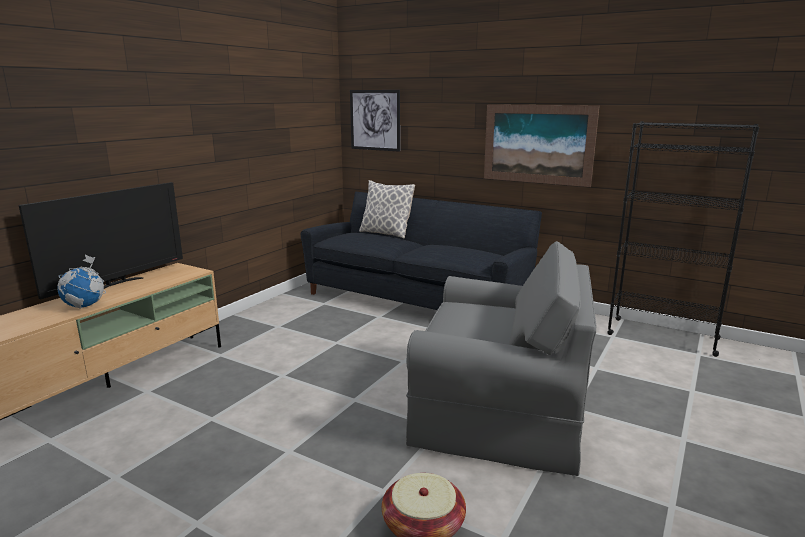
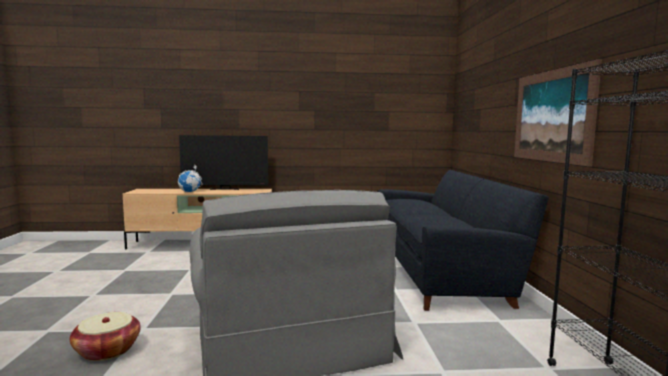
camera: 55 degrees right, 10 degrees down
(375, 120) = (465, 106): picture -> none
(385, 233) = (439, 204): pillow -> none

